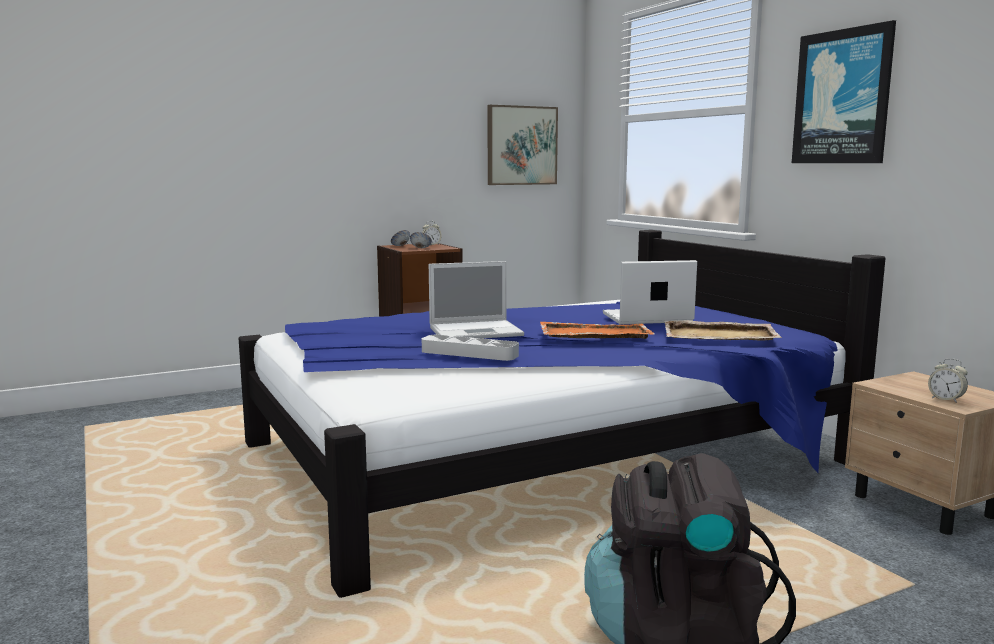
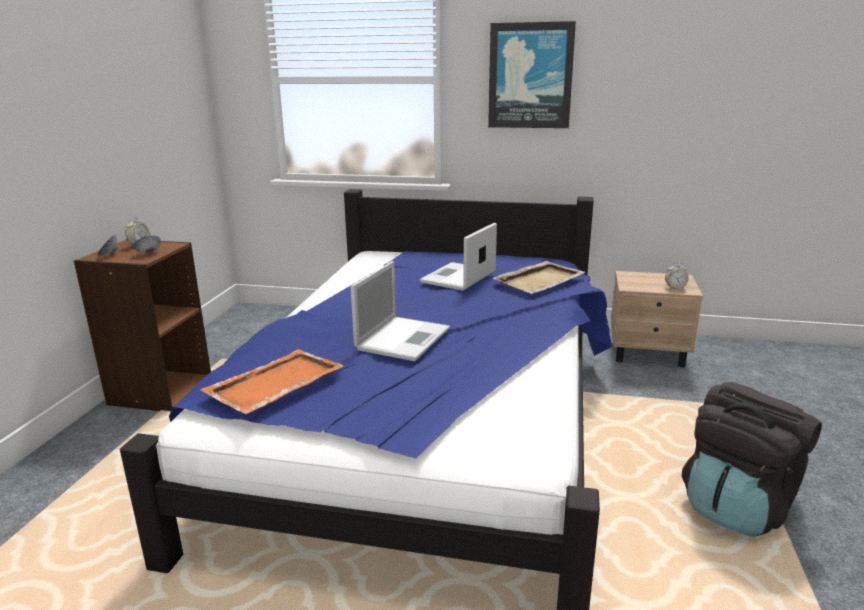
camera: 50 degrees left, 10 degrees up
(469, 353) = (472, 366): grey tray -> none
(521, 145) = (170, 112): picture -> none
(594, 334) = (482, 308): orange tray -> orange tray (274, 384)

